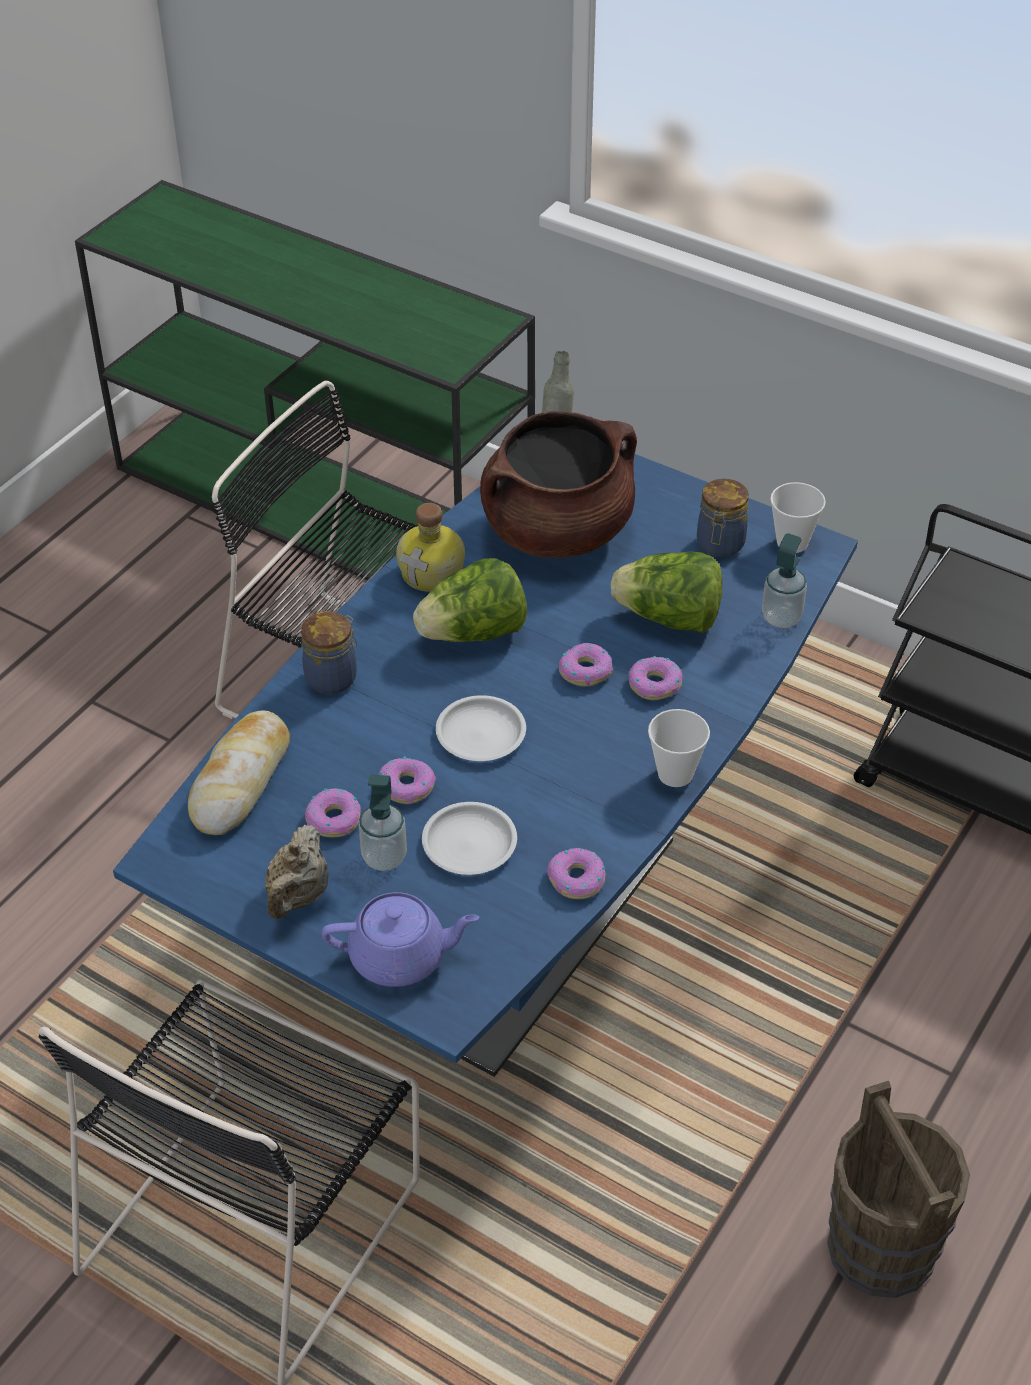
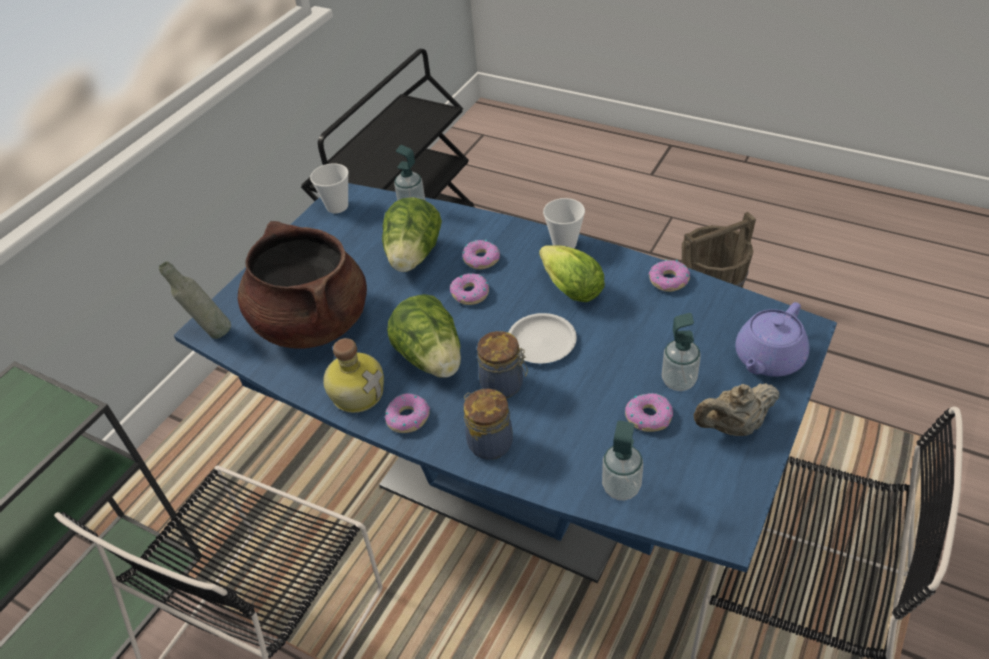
camera: 90 degrees left, 0 degrees up
(241, 781) = (621, 487): bread -> soap dispenser
(298, 896) = (733, 426): beige teapot -> beige teapot turned 150 degrees clockwise
(400, 957) = (768, 359): purple teapot -> purple teapot turned 135 degrees counterclockwise
(406, 786) = (604, 378): donut -> donut (407, 417)
(469, 844) = (652, 336): white plate -> none
(580, 769) = (568, 287): none -> lettuce
(720, 545) = (337, 238): jar -> jar (504, 385)

